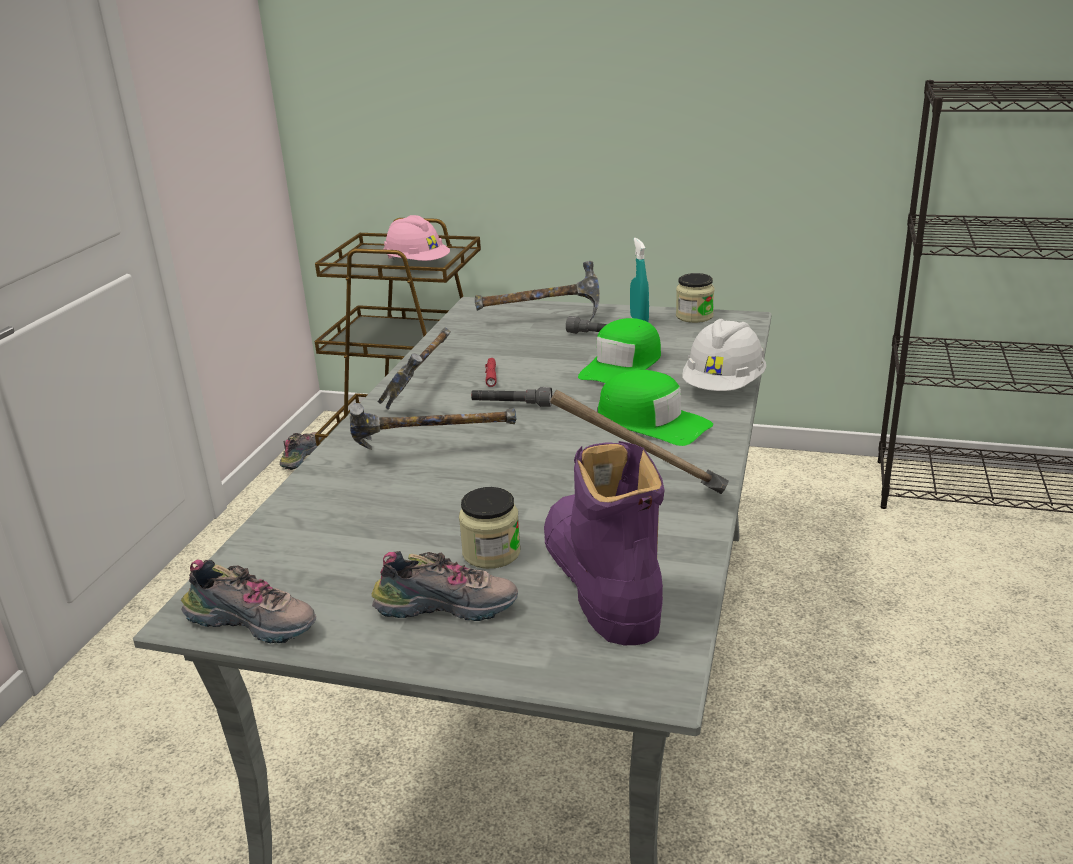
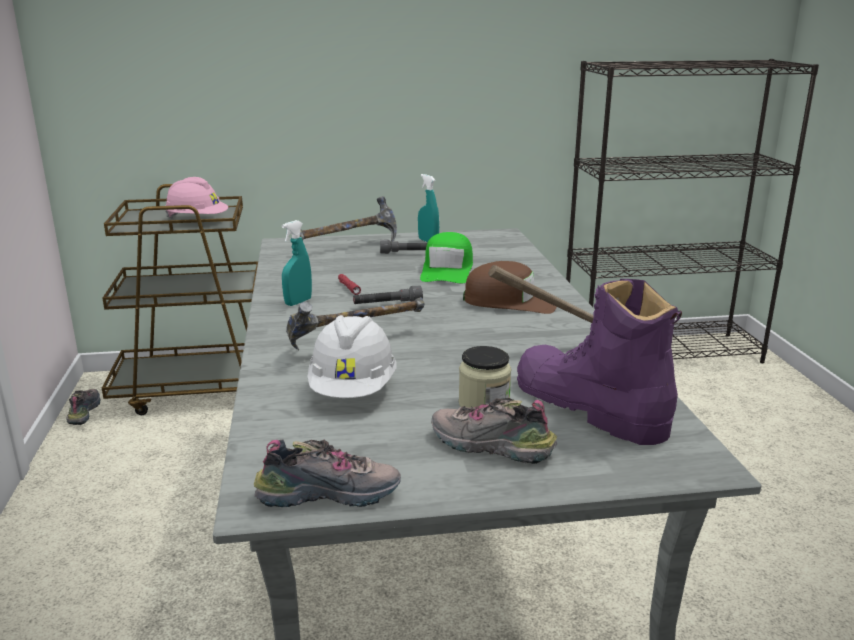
camera: 25 degrees left, 5 degrees down
(423, 388) = (298, 302): hammer -> turquoise spray bottle
(447, 606) = (489, 447): shoe -> shoe turned 135 degrees counterclockwise
(652, 422) = (510, 302): green cap -> brown cap
(694, 316) = (466, 235): jar -> none
(723, 387) = (537, 275): white hard hat -> white hard hat (353, 390)

